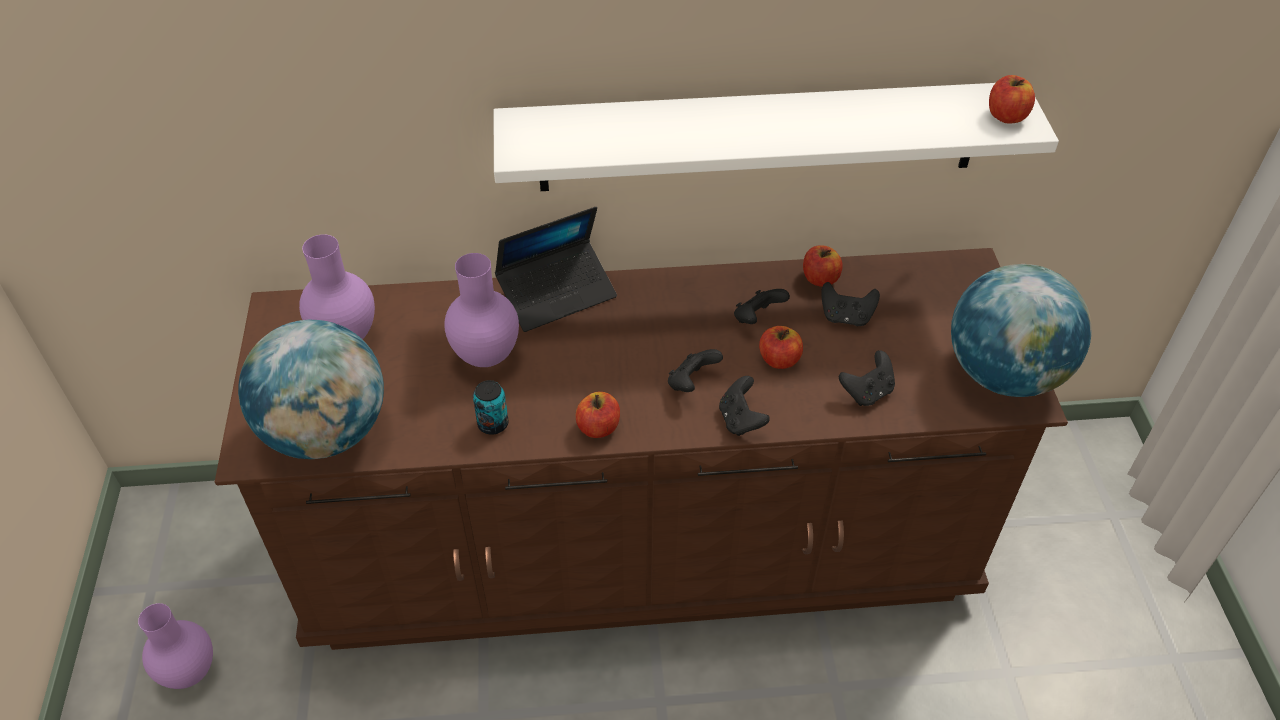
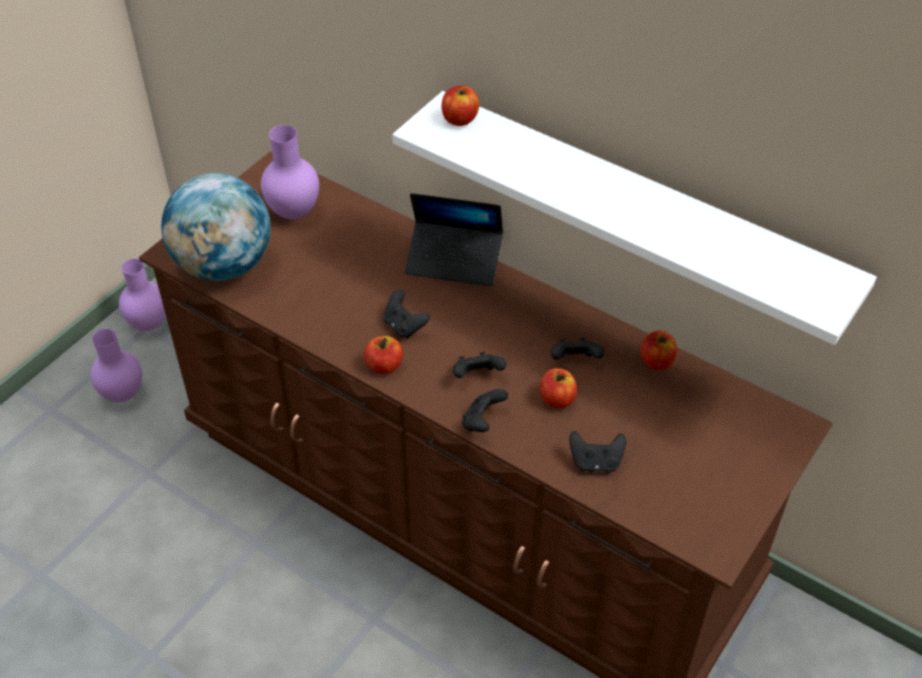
camera: 40 degrees right, 0 degrees up
(487, 357) = (364, 276): purple vase -> purple vase (149, 325)
(493, 424) = (322, 321): can -> none
(846, 317) = (643, 400): black game controller -> black game controller (404, 326)
(1004, 374) = (720, 519): globe -> none
(1006, 116) = (817, 293): apple -> apple (459, 119)

